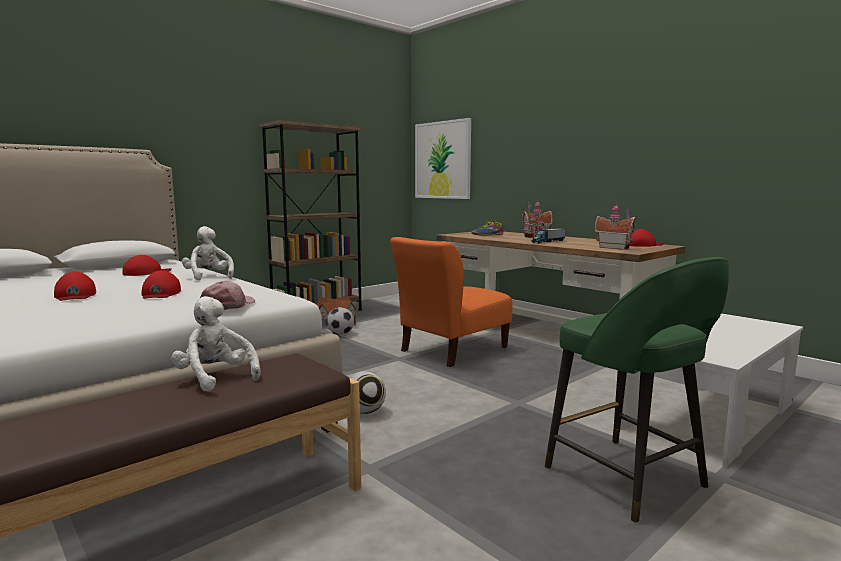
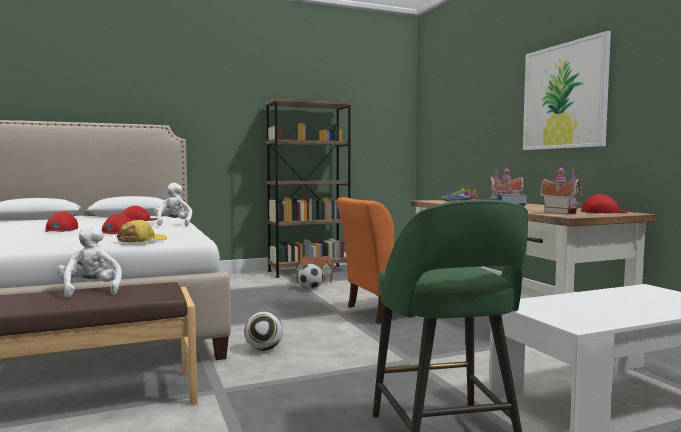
camera: 20 degrees right, 5 degrees down
(229, 305) = (142, 240): pink cap -> yellow cap
(442, 160) = (439, 131): picture -> picture (564, 96)

